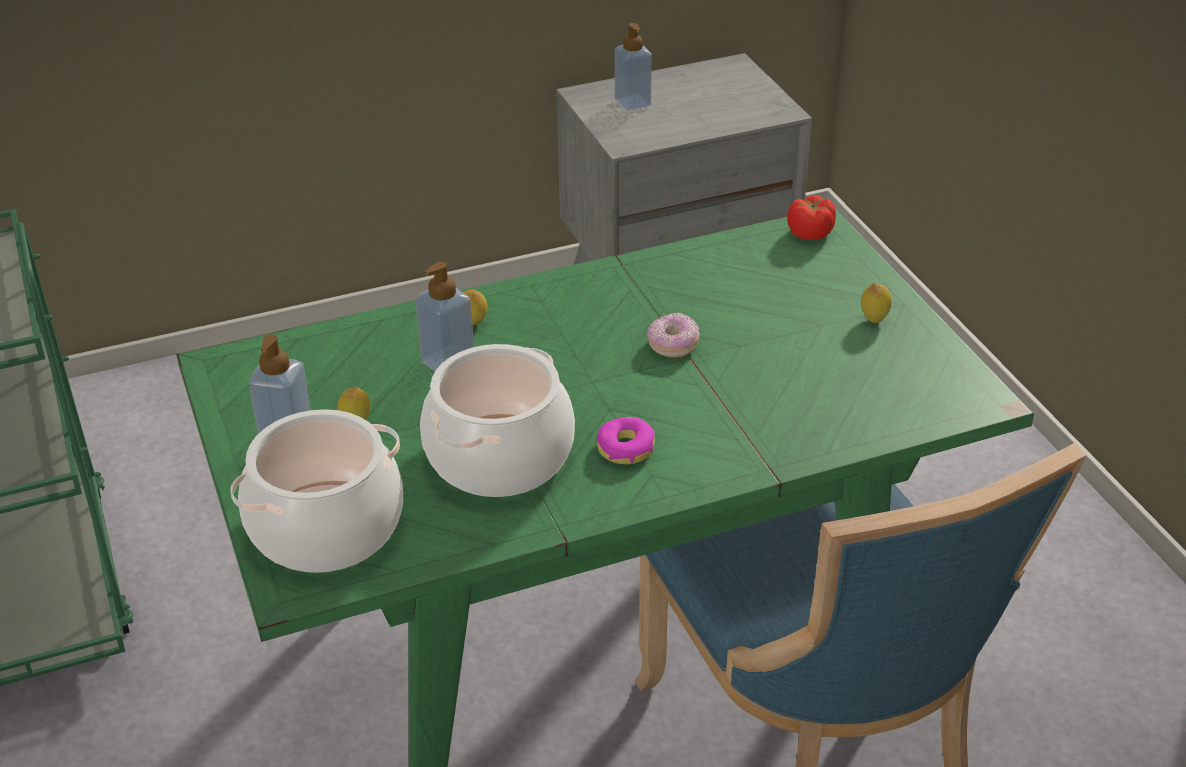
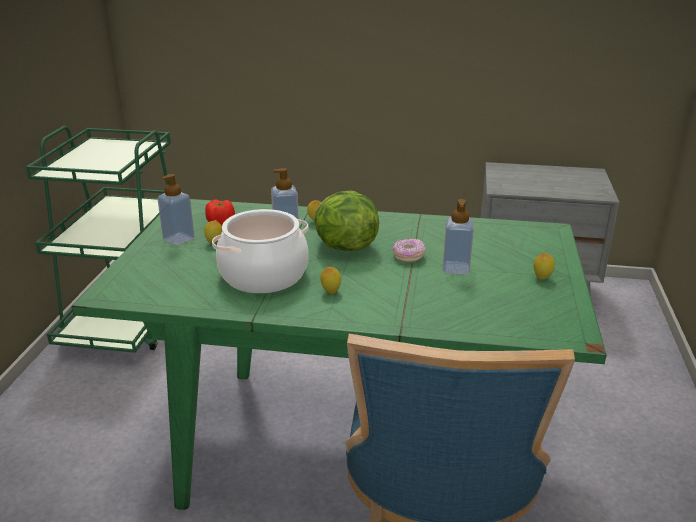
camera: 30 degrees right, 10 degrees down
(326, 526) = (151, 277): cooking pot -> none
(564, 359) = (344, 246): none -> lettuce
(625, 449) = (331, 292): donut -> lemon
(632, 103) = (520, 175): soap dispenser -> soap dispenser (455, 268)
(810, 233) = (543, 231): tomato -> tomato (221, 223)

